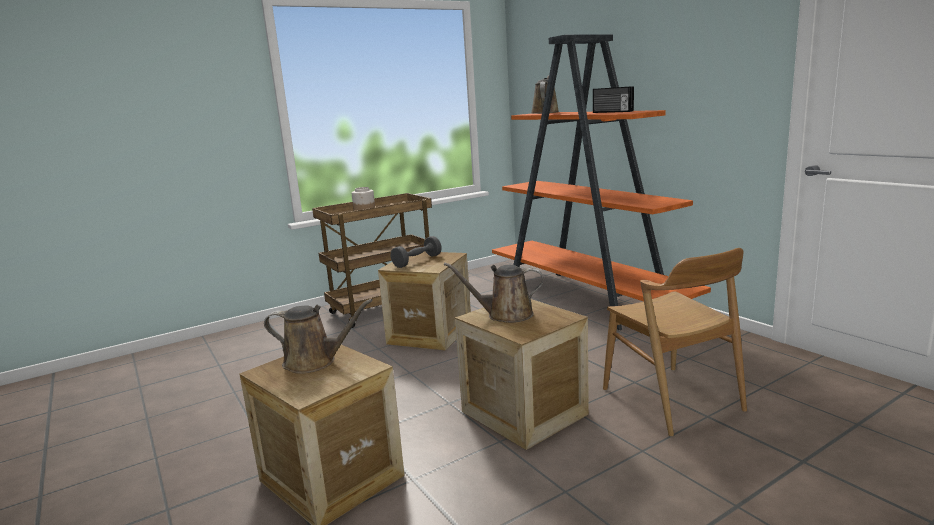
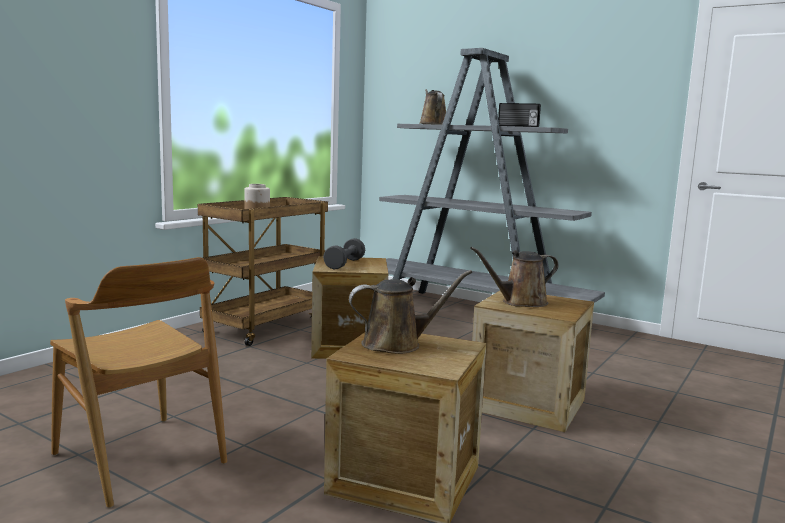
camera: 25 degrees left, 5 degrees down
(586, 299) = (472, 312): orange bookcase -> grey bookcase
(671, 400) = (637, 383): brown chair -> brown chair (139, 458)

